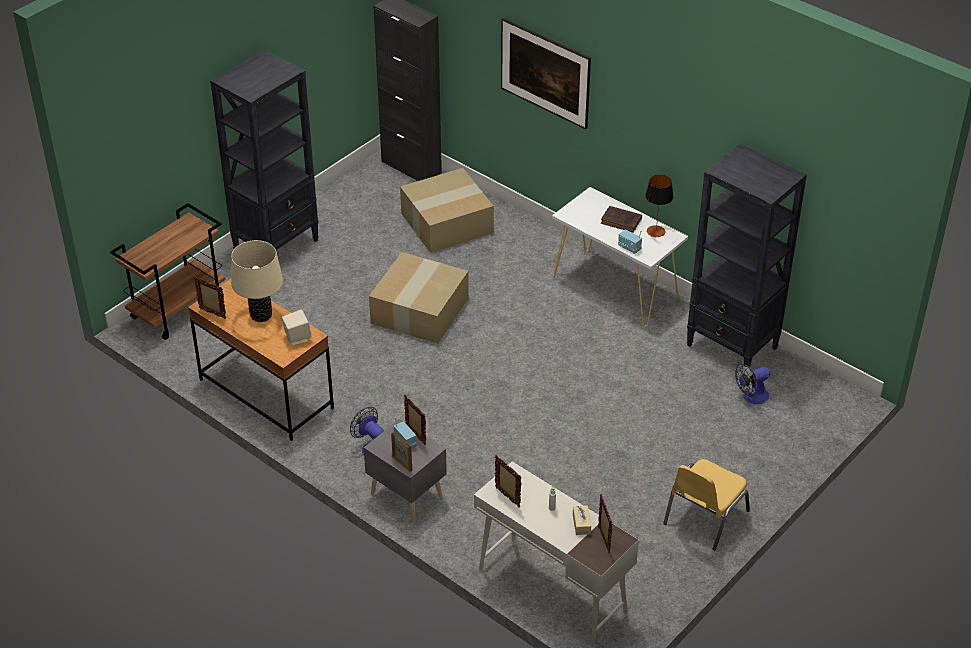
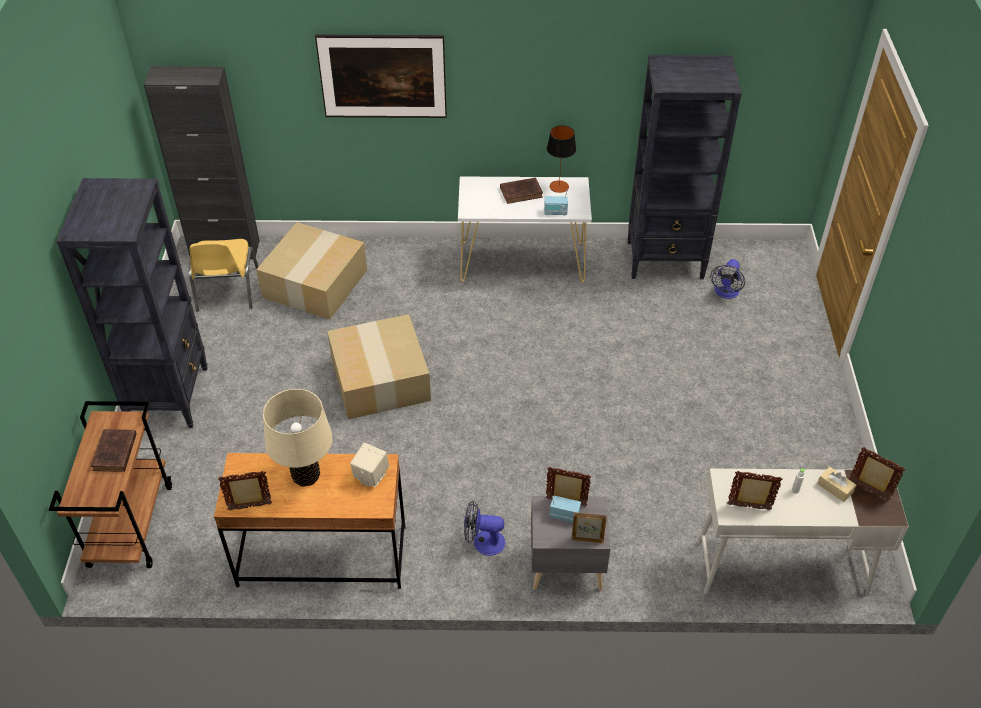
camera: 40 degrees left, 5 degrees up
(176, 243) = (114, 453): none -> brown book
(704, 517) = (811, 417): yellow chair -> yellow chair (226, 290)

